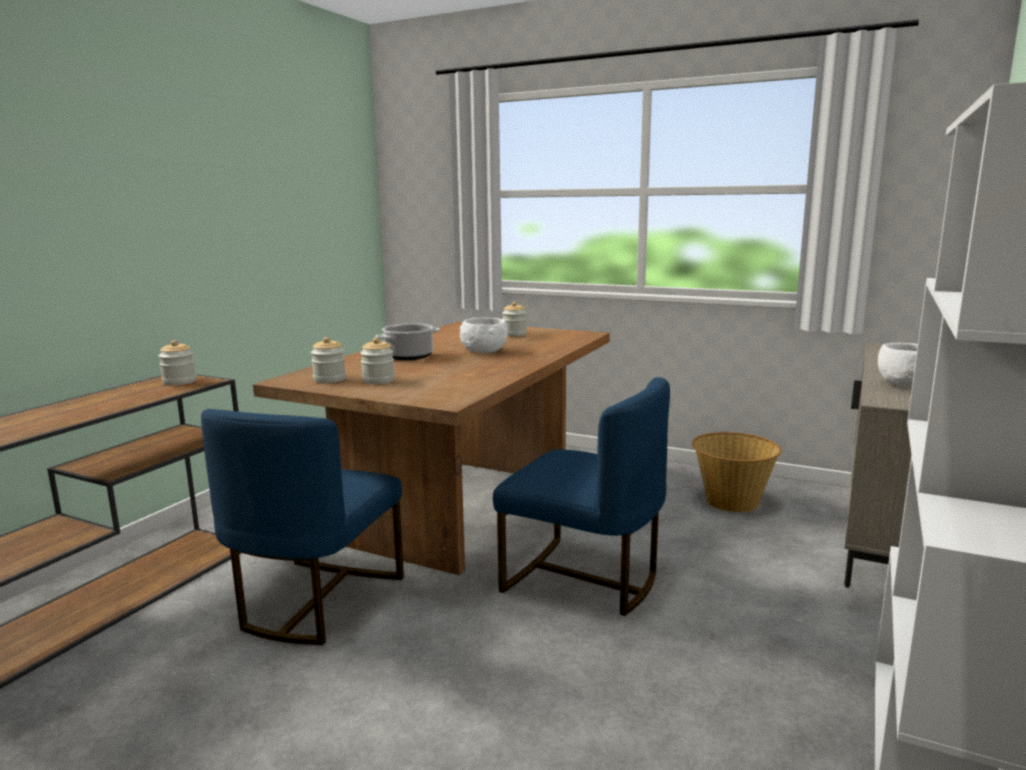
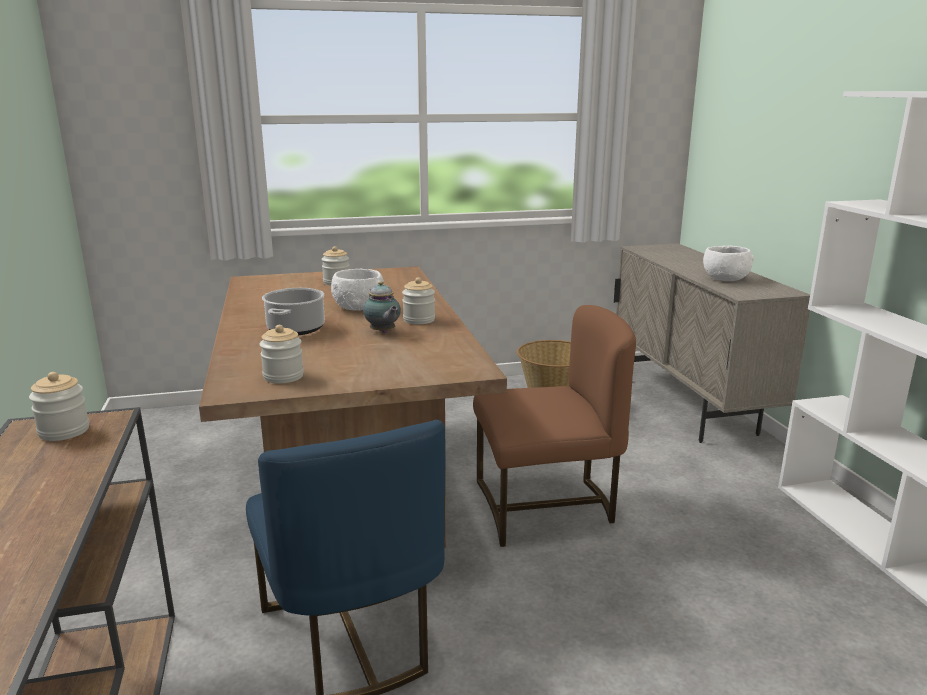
camera: 40 degrees left, 5 degrees up
(378, 380) = (342, 364): jar -> jar (419, 320)
(456, 368) = (383, 332): none -> teapot
(583, 579) = (545, 507): blue chair -> brown chair

